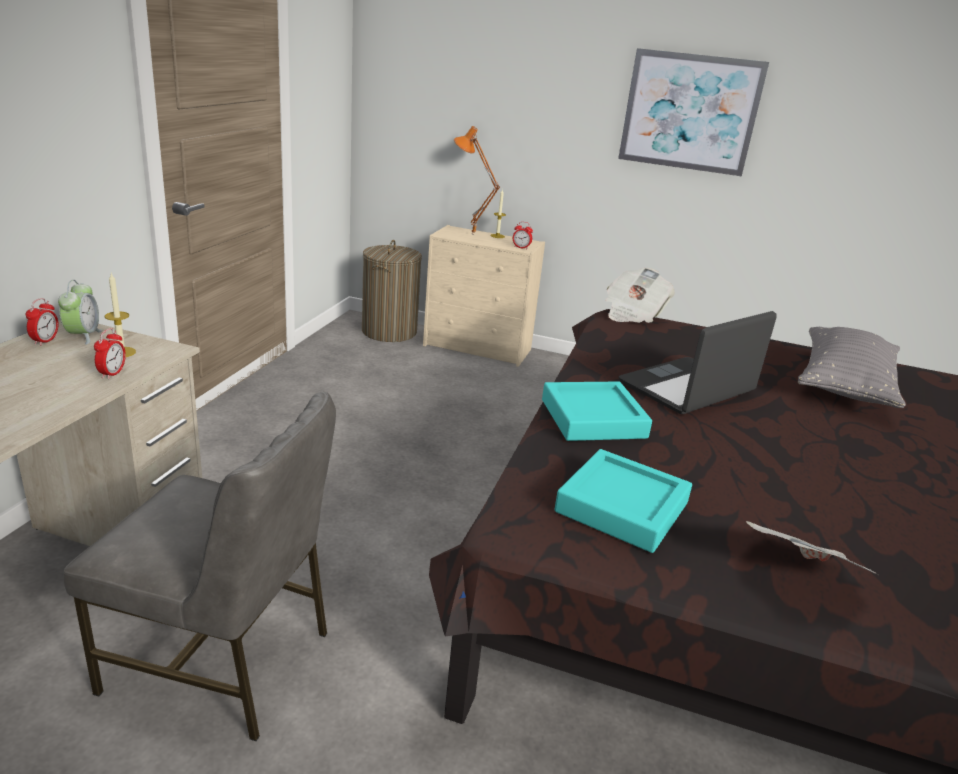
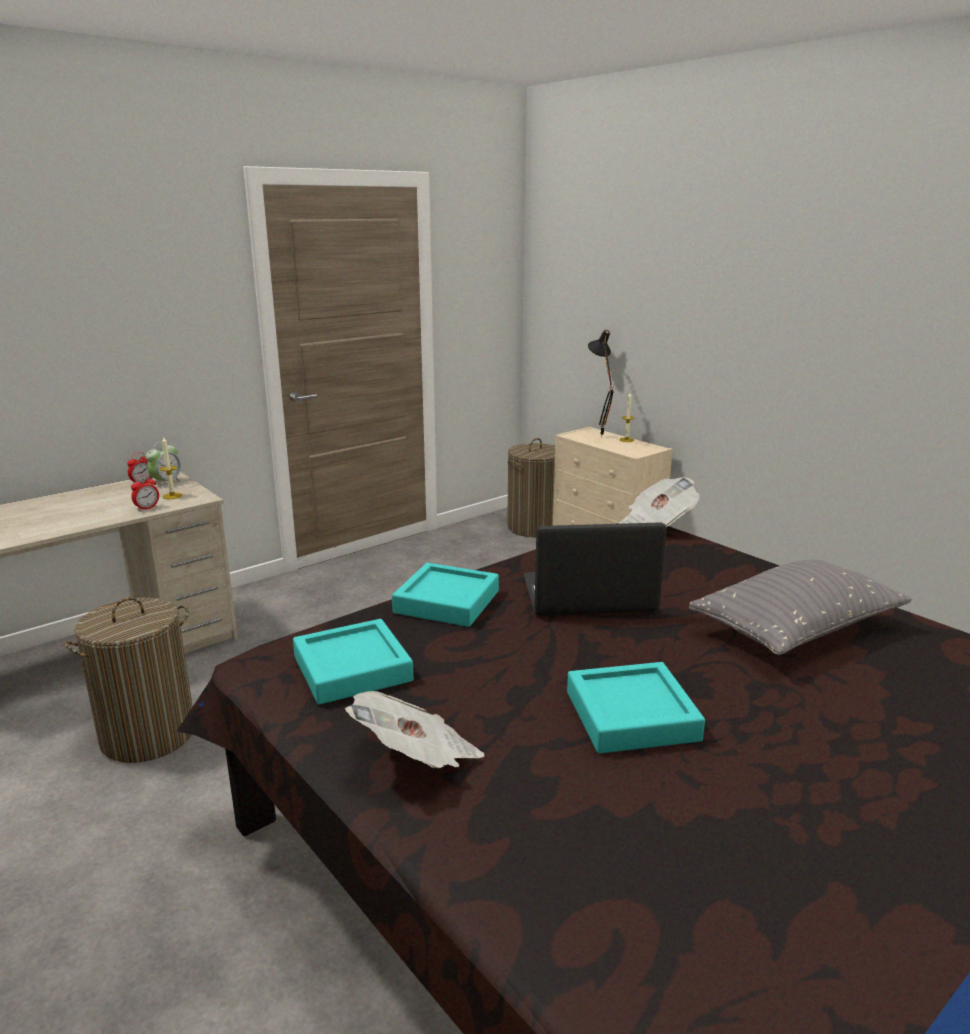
camera: 35 degrees right, 5 degrees down
(222, 661) = (148, 735): grey chair -> laundry basket
(471, 235) = (599, 437): orange table lamp -> black table lamp
(521, 247) = (633, 452): alarm clock -> none
(690, 112) = (809, 311): picture -> none
(865, 483) = (631, 716): none -> turquoise tray

